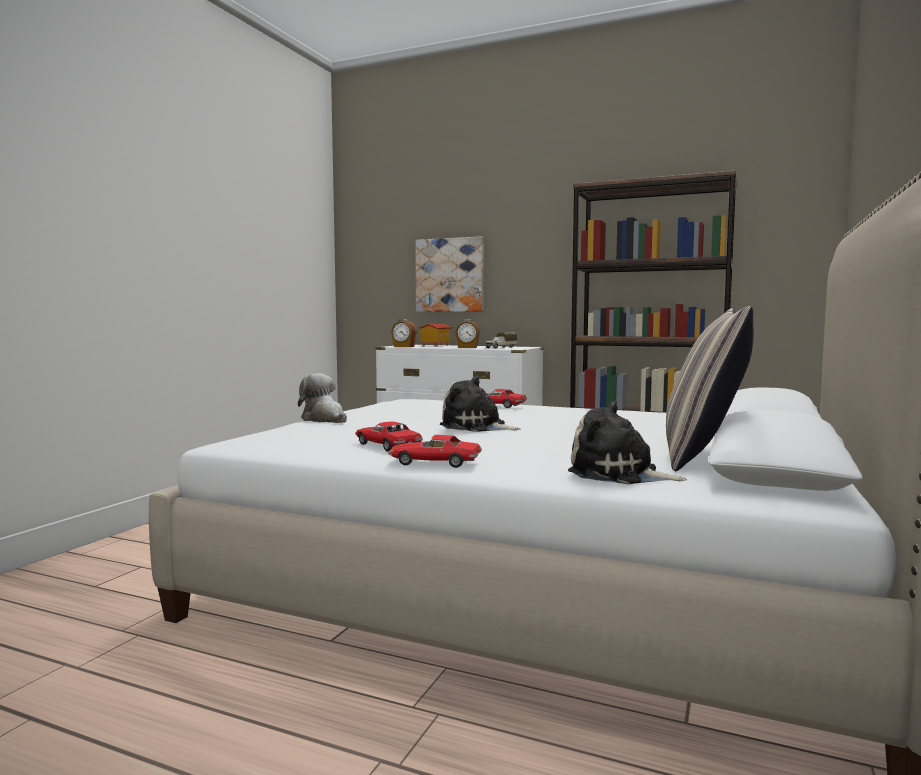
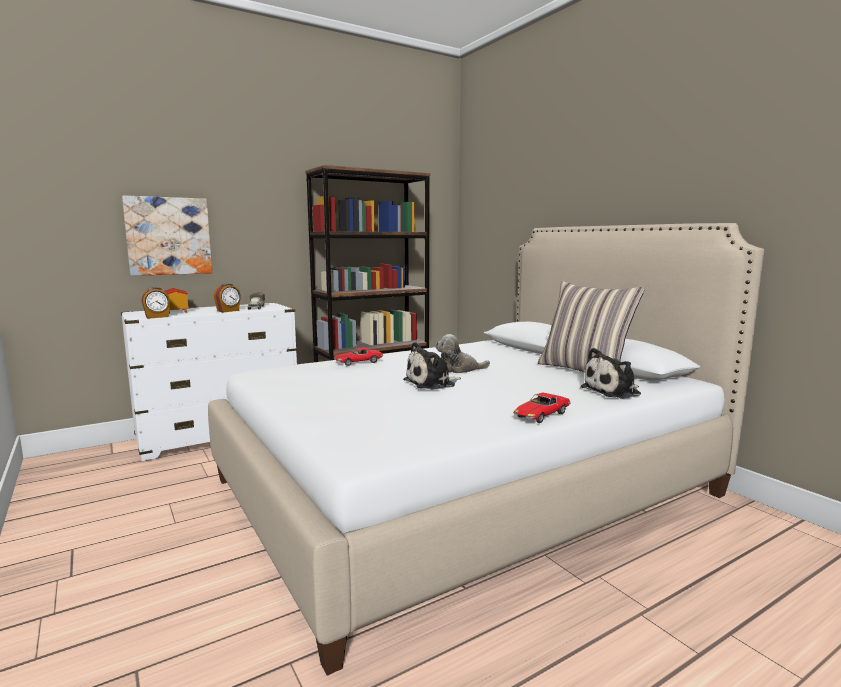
camera: 55 degrees left, 5 degrees up
(324, 419) = (305, 410): plush toy -> plush toy (459, 369)
(386, 446) = (466, 415): toy car -> none

